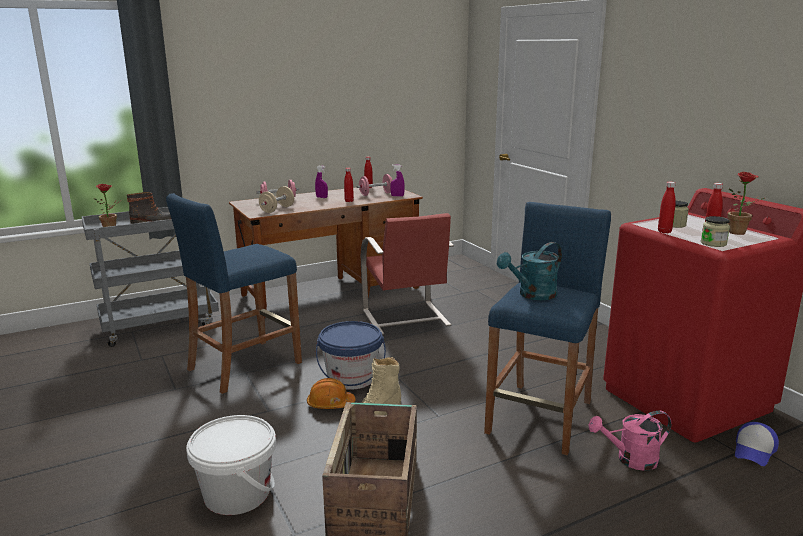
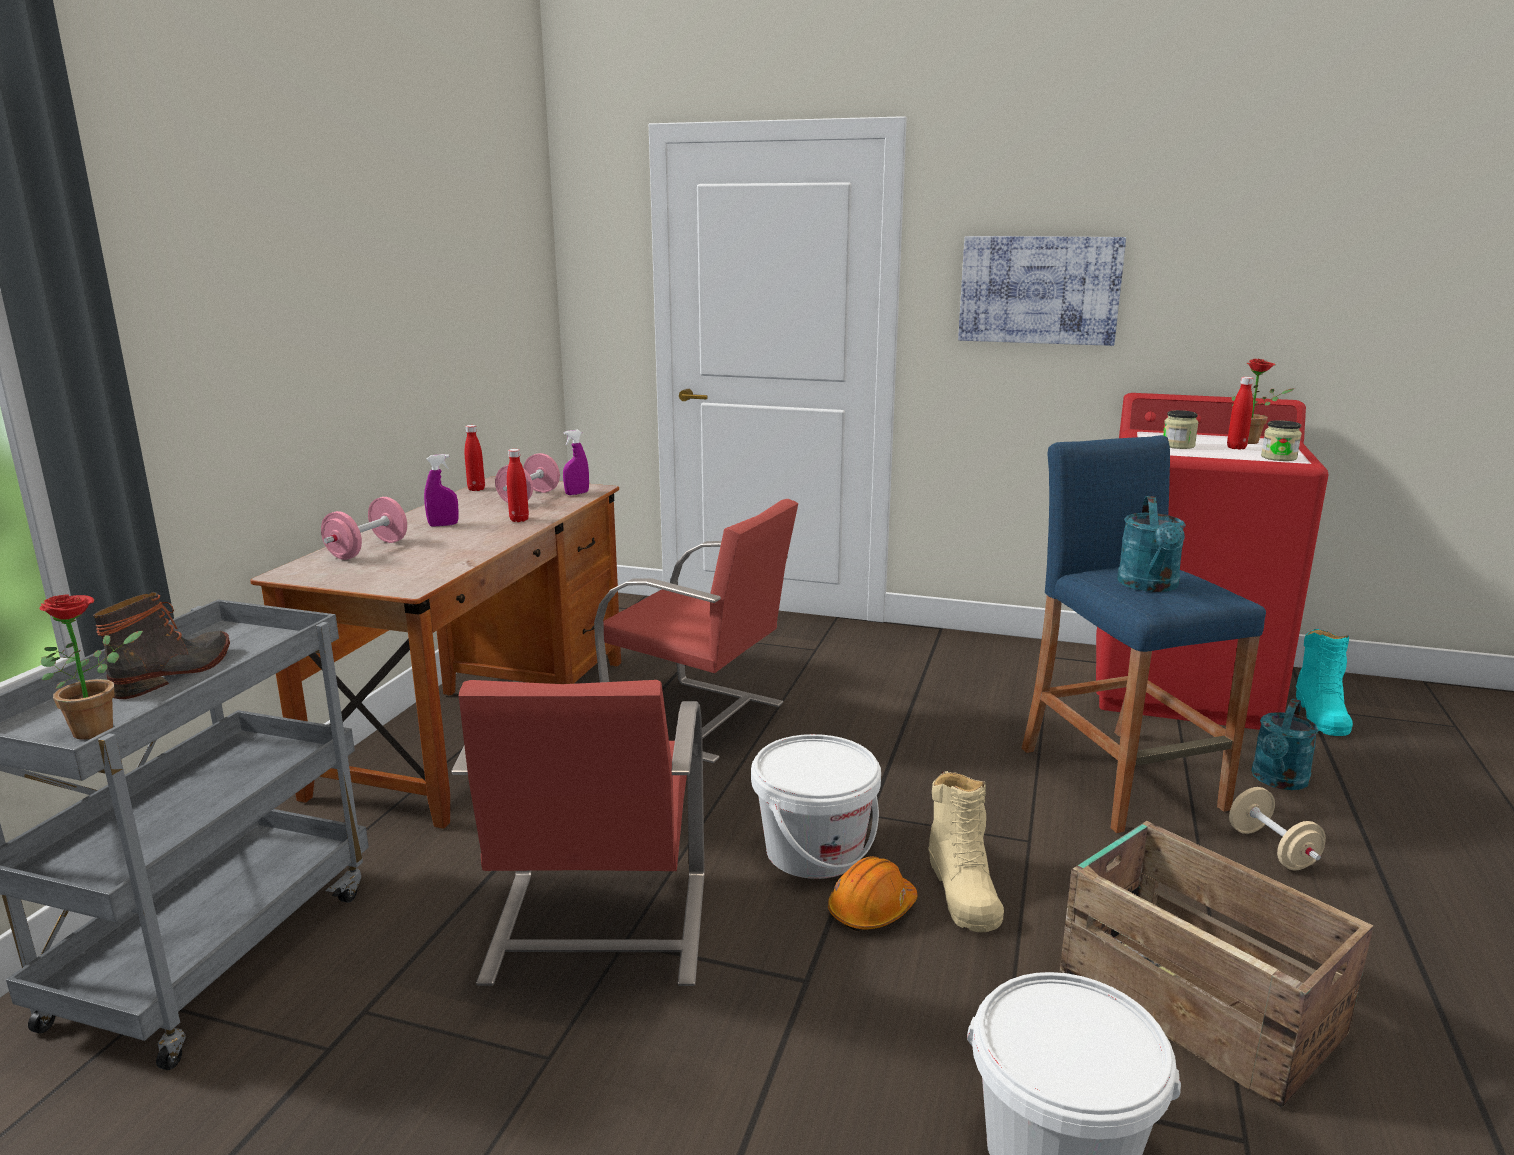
camera: 45 degrees left, 0 degrees up
(245, 366) = (596, 930): blue stool -> red chair
(277, 209) = (424, 567): beige dumbbell -> beige dumbbell (1272, 849)
(351, 378) = (814, 851): blue bucket -> white bucket
(630, 460) = (1278, 781): pink watering can -> turquoise watering can
(663, 111) = (1039, 290): none -> picture
(664, 232) = (1201, 455): red bottle -> none
(754, 450) = (1320, 714): cap -> turquoise boot

